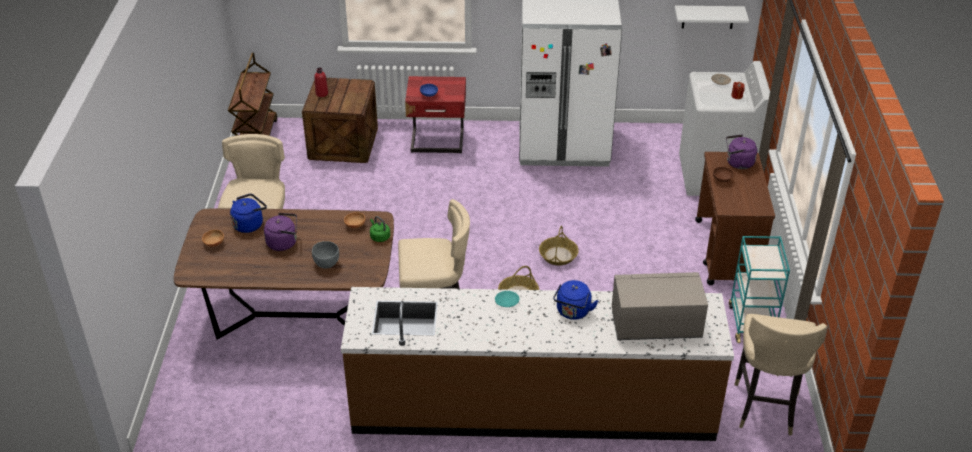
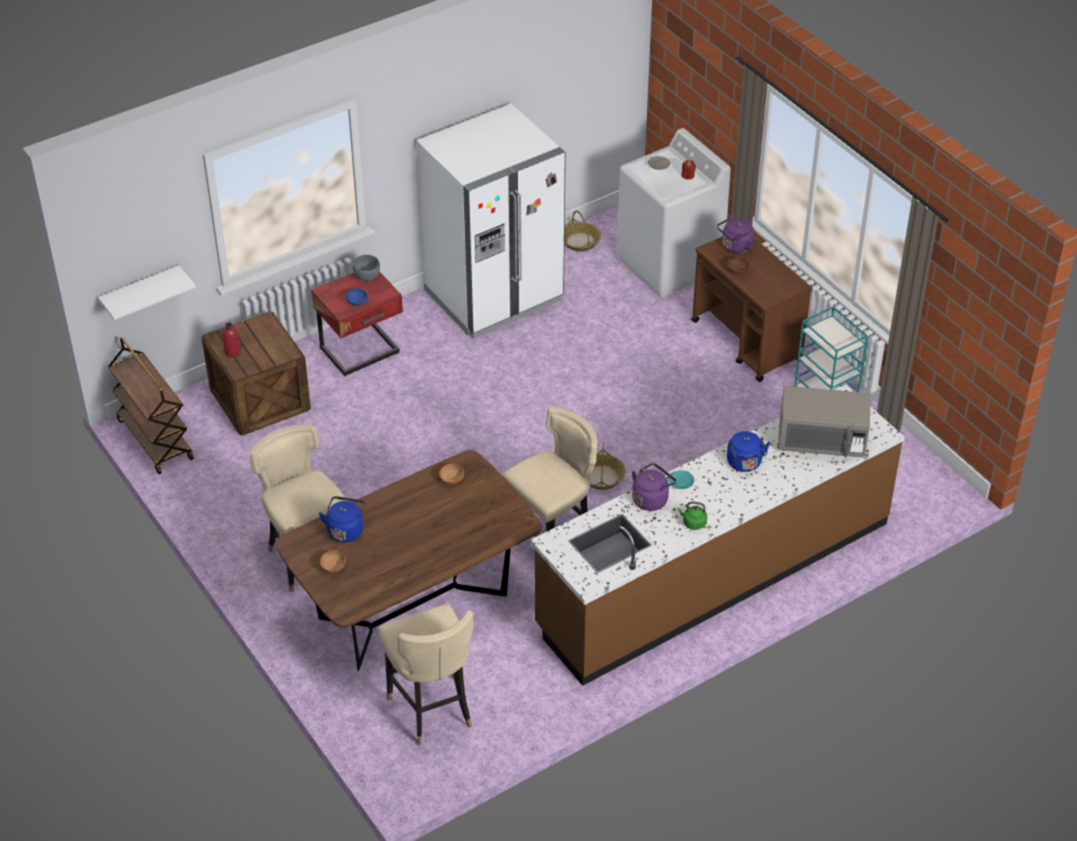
camera: 35 degrees left, 5 degrees up
(284, 243) = (402, 531): purple kettle -> purple kettle (651, 499)
(326, 263) = (467, 531): grey bowl -> grey bowl (366, 277)
(379, 237) = (487, 479): green kettle -> green kettle (693, 523)
(558, 255) = (600, 418): basket -> basket (580, 241)
(655, 325) = (821, 441): grey microwave -> grey microwave turned 135 degrees counterclockwise
(708, 17) = (600, 97): white shelf -> white shelf (141, 293)
(765, 407) = (899, 473): beige chair -> beige chair (431, 709)

